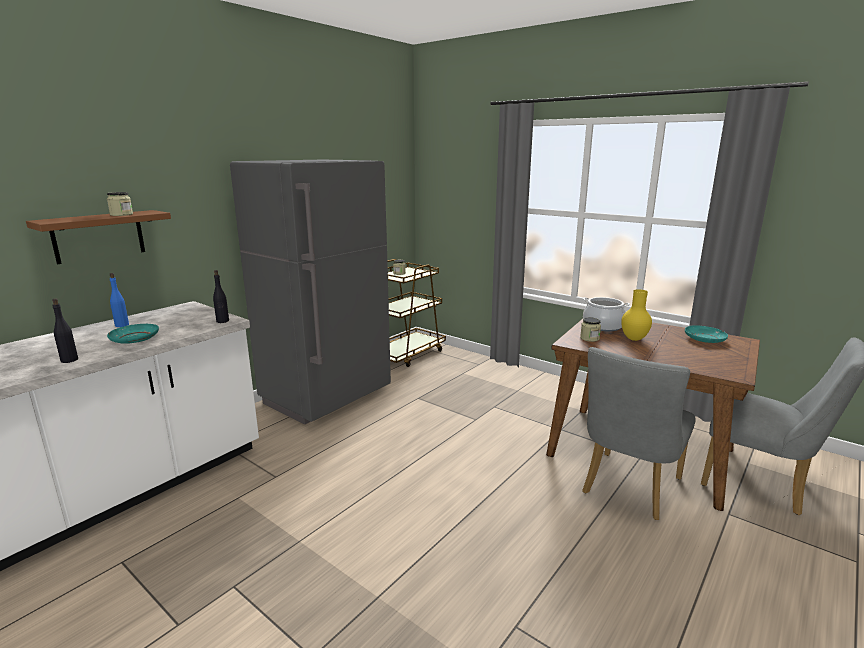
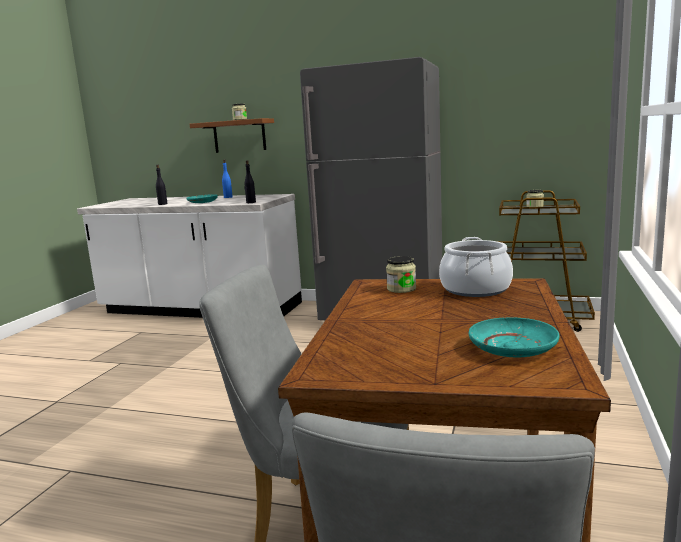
camera: 70 degrees right, 5 degrees down
(634, 339) = (435, 307): yellow vase -> none

